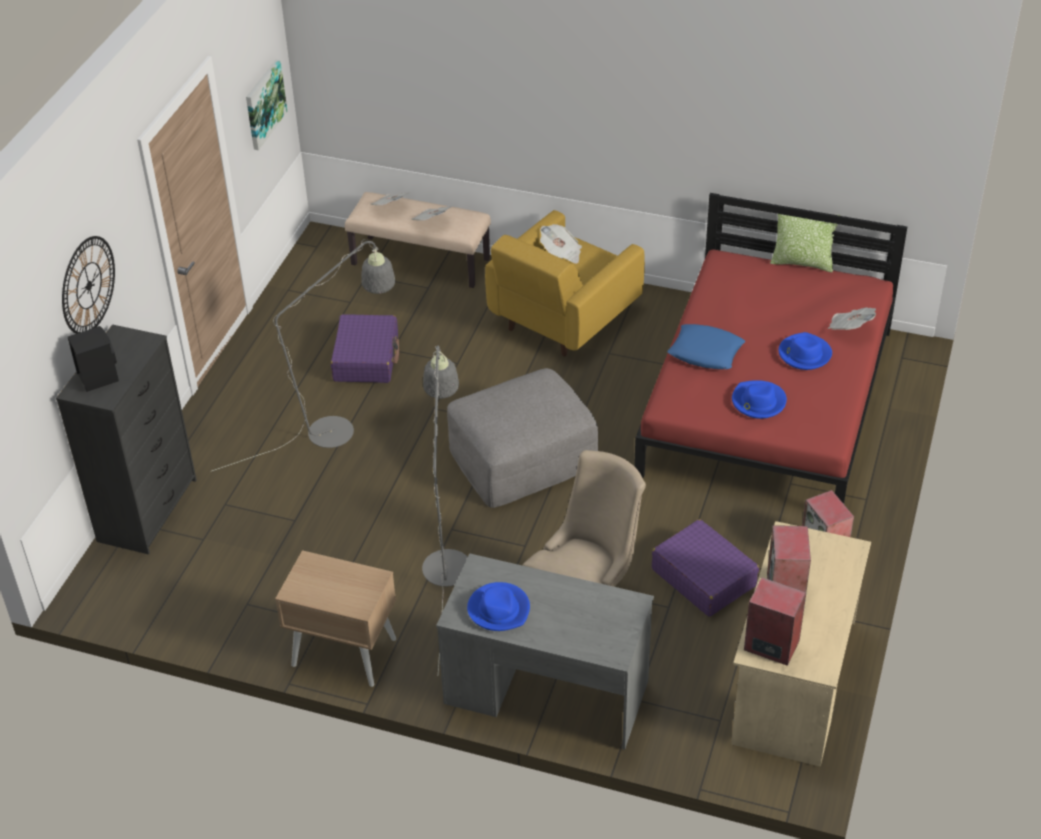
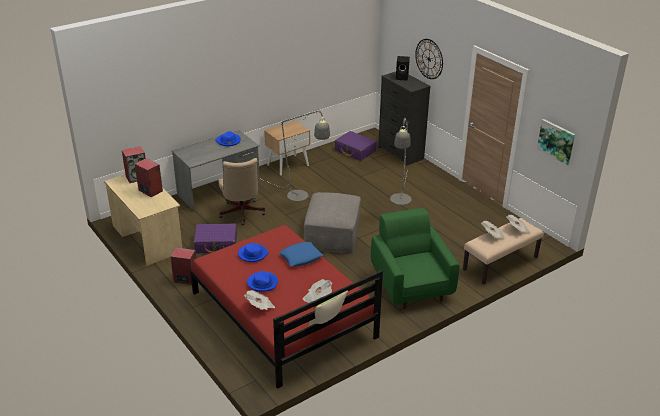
camera: 125 degrees right, 10 degrees down
(366, 358) = (439, 222): purple suitcase -> purple suitcase (355, 151)
(561, 253) = (430, 265): newspaper -> newspaper (317, 298)
(562, 318) = (411, 285): yellow armchair -> green armchair

